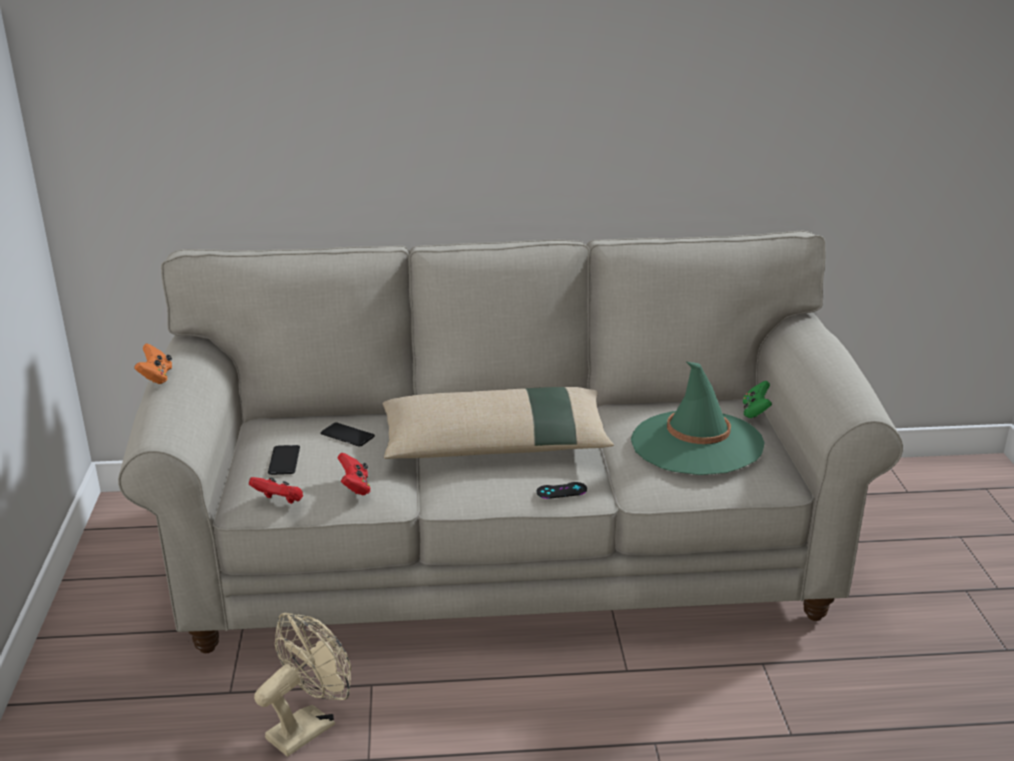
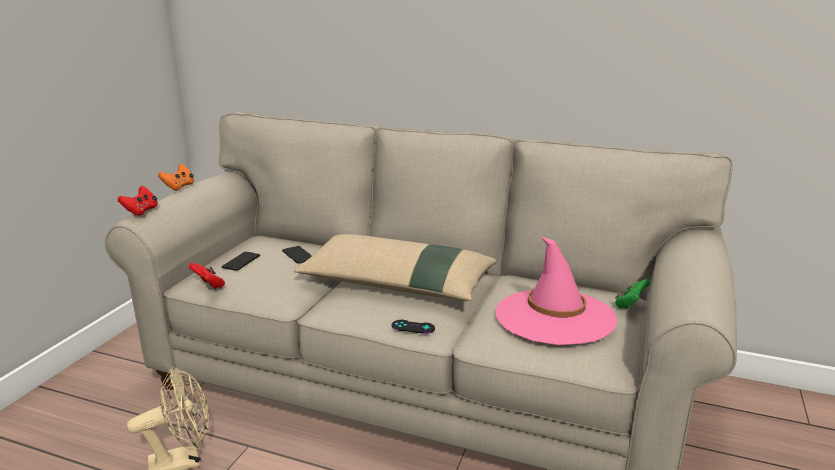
camera: 25 degrees right, 5 degrees down
(355, 487) = (265, 288): red game controller -> red game controller (141, 211)
(696, 443) = (554, 317): green hat -> pink hat

